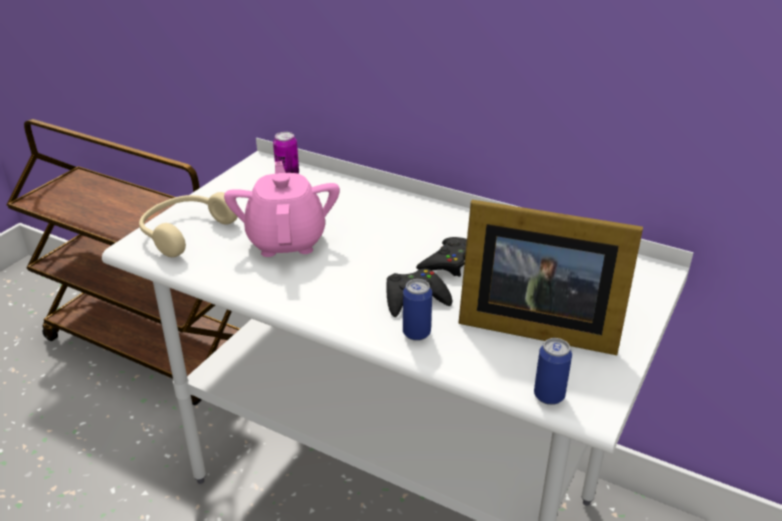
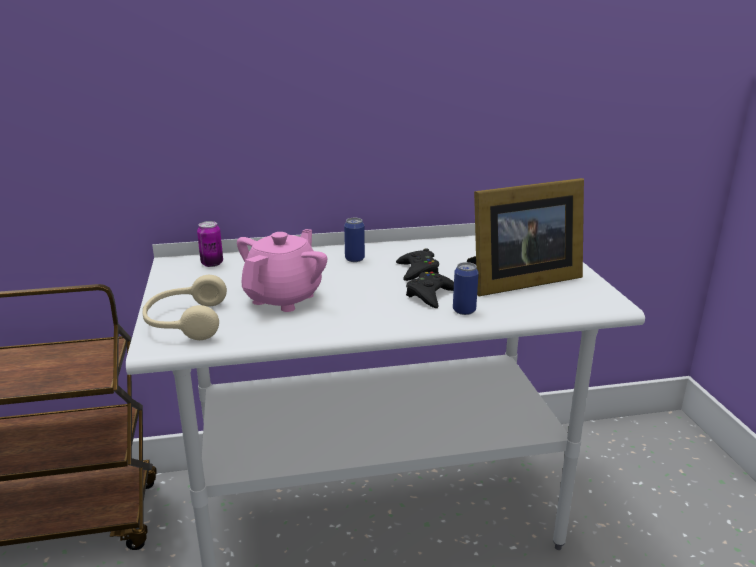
camera: 40 degrees left, 10 degrees down
(286, 240) = (284, 298): pink teapot -> pink teapot turned 75 degrees clockwise
(549, 395) = (584, 307): can -> can (354, 259)

